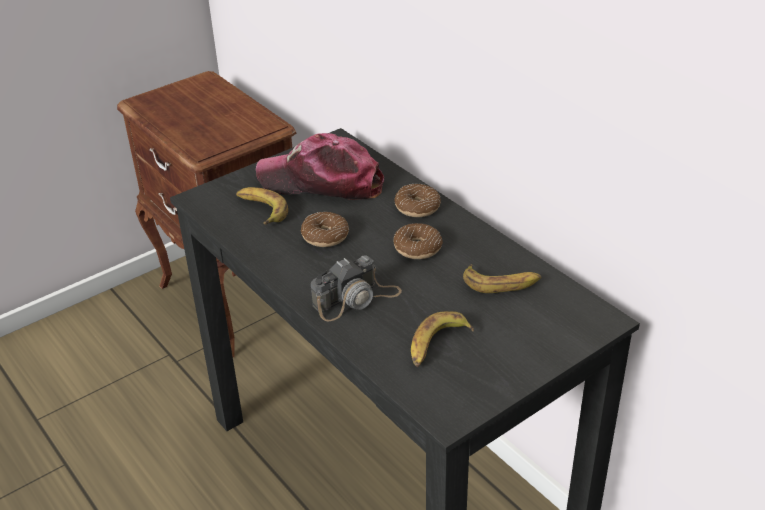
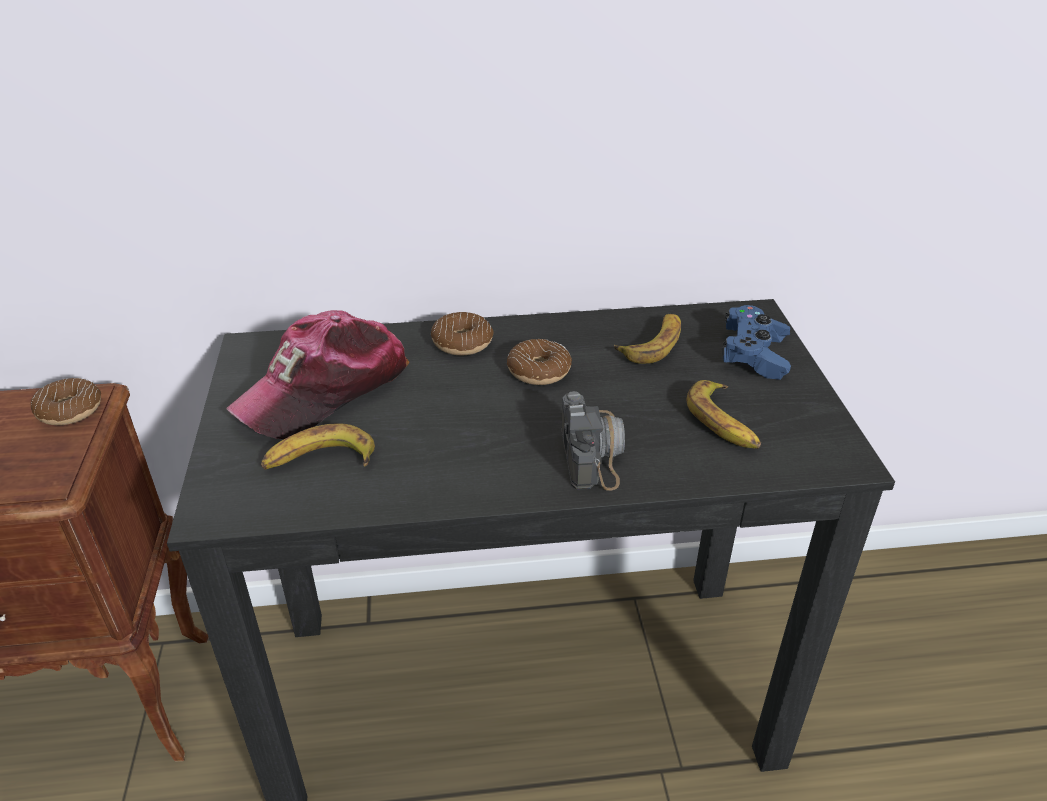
camera: 60 degrees left, 0 degrees up
(325, 236) = (442, 428): donut -> donut (70, 410)
(539, 335) = (754, 355): none -> blue game controller

